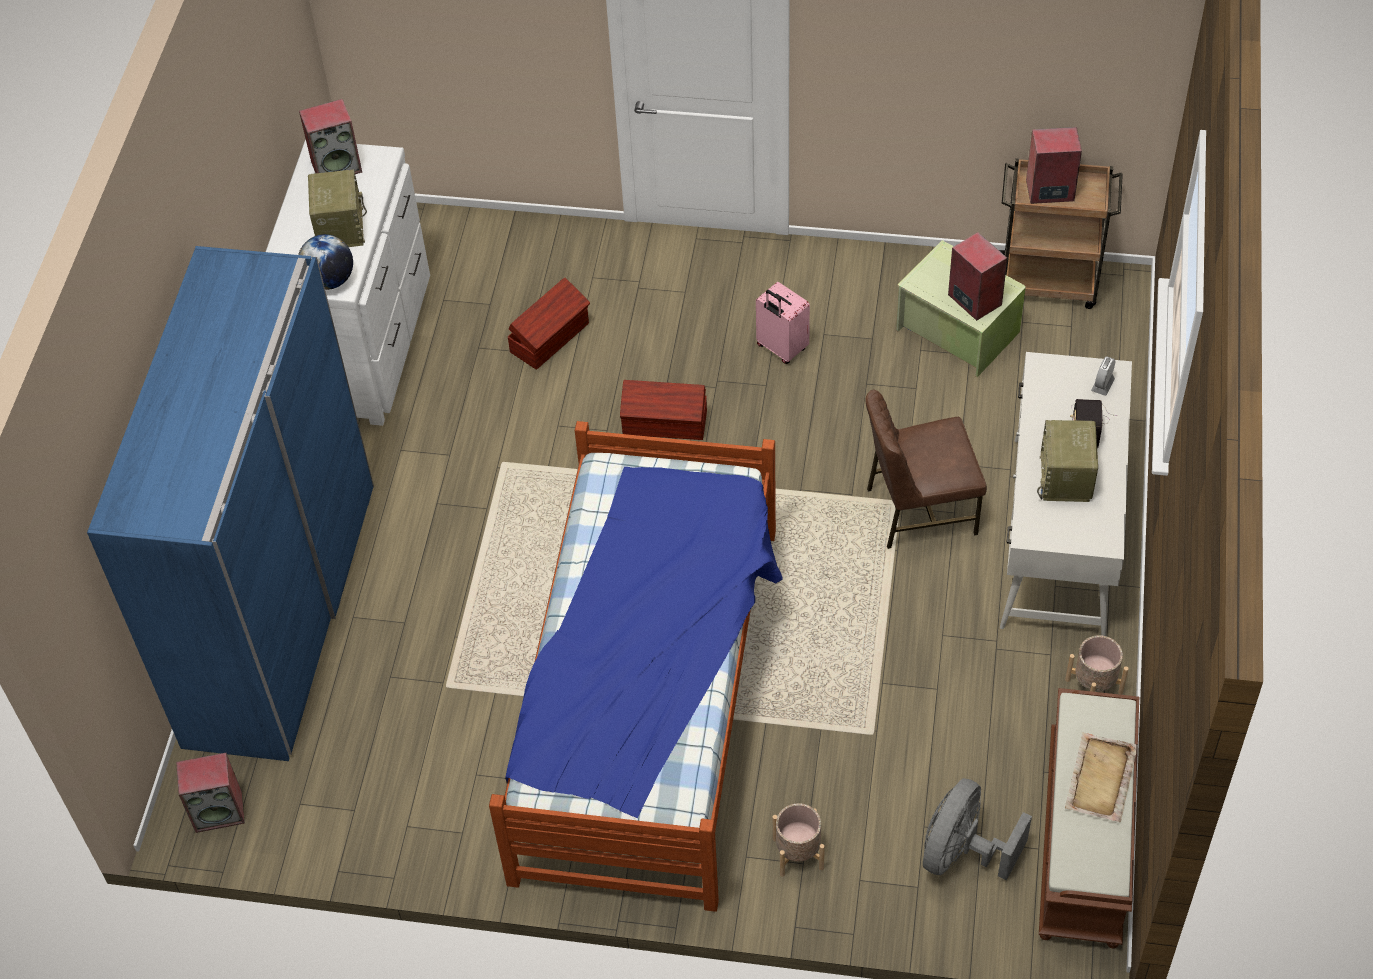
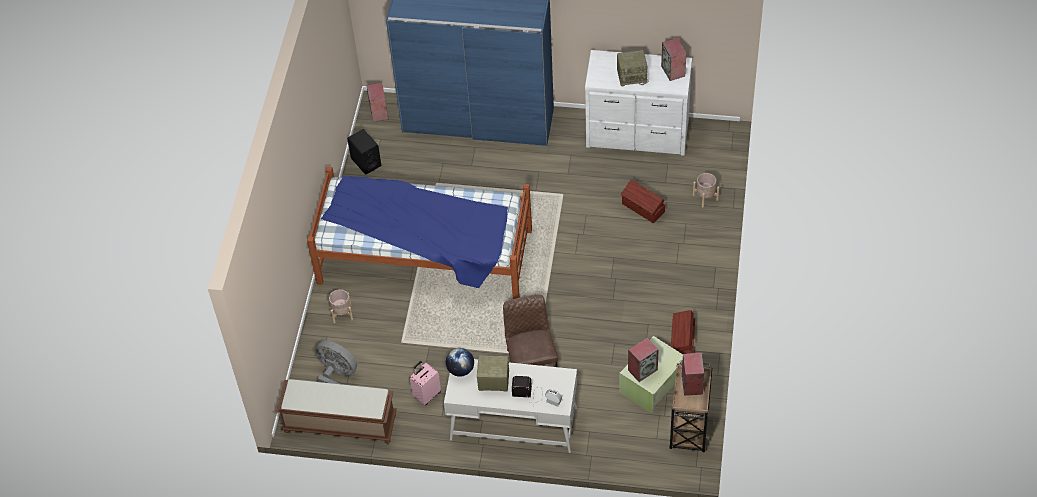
camera: 90 degrees right, 0 degrees up
(329, 280) = (598, 76): globe -> globe (460, 369)
(366, 831) = (366, 162): none -> black speaker
(665, 424) = (587, 257): brown storage box -> brown storage box (683, 342)
(781, 348) = (638, 305): pink suitcase -> pink suitcase (426, 394)
(1093, 686) = (422, 433): beige planter -> beige planter (705, 197)
(1100, 779) = (339, 401): beige tray -> none

